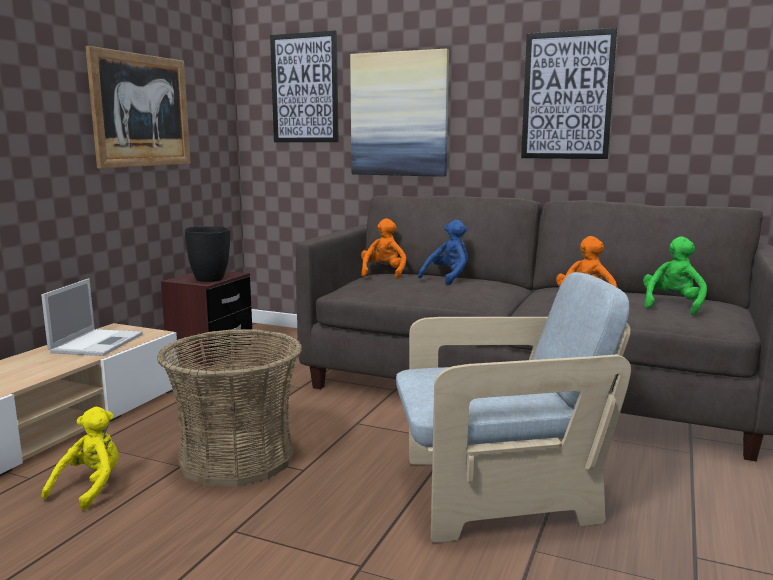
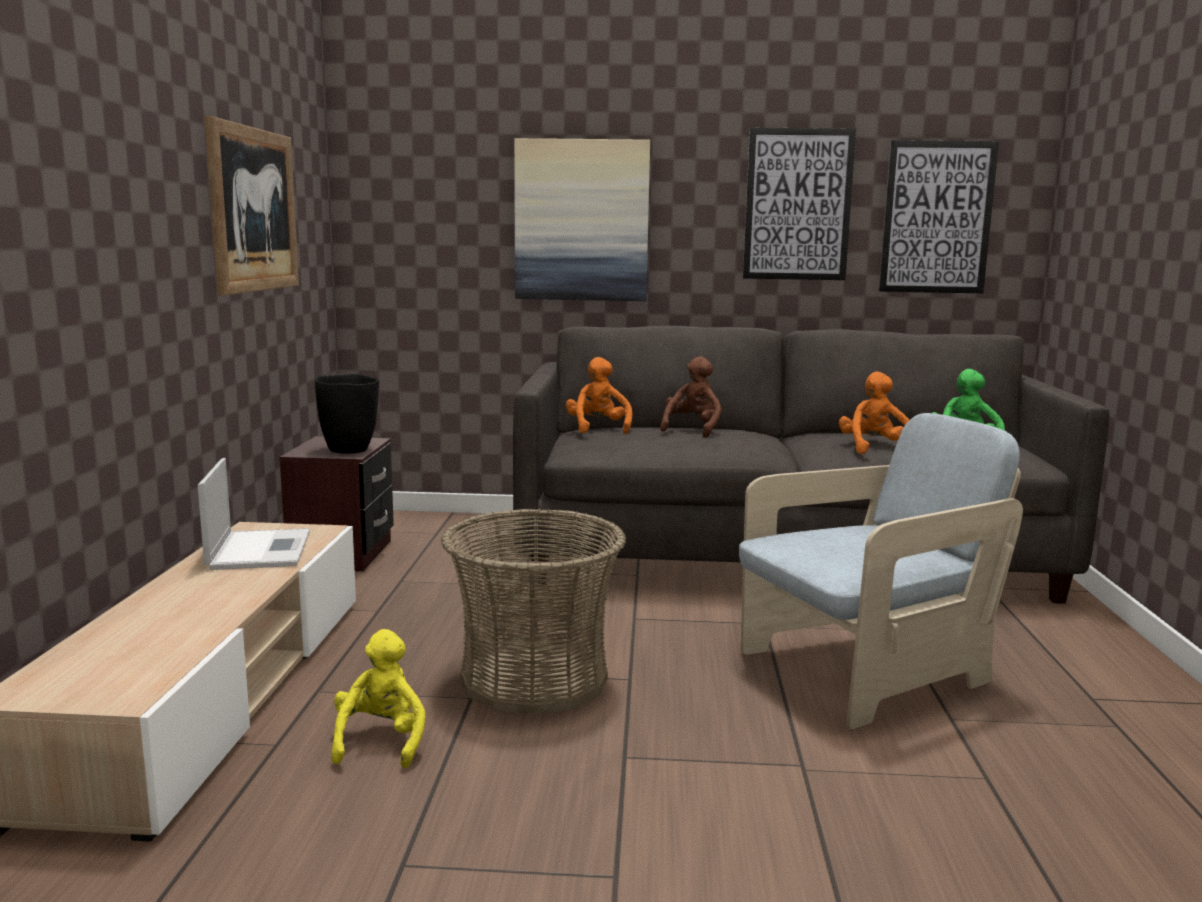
camera: 20 degrees left, 0 degrees up
(305, 88) = (442, 181): picture -> picture (936, 217)
(448, 278) = (692, 430): blue plush toy -> brown plush toy

